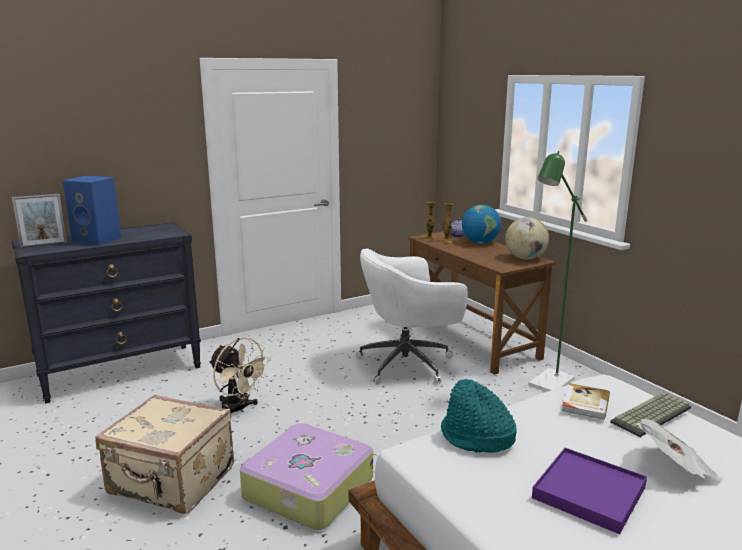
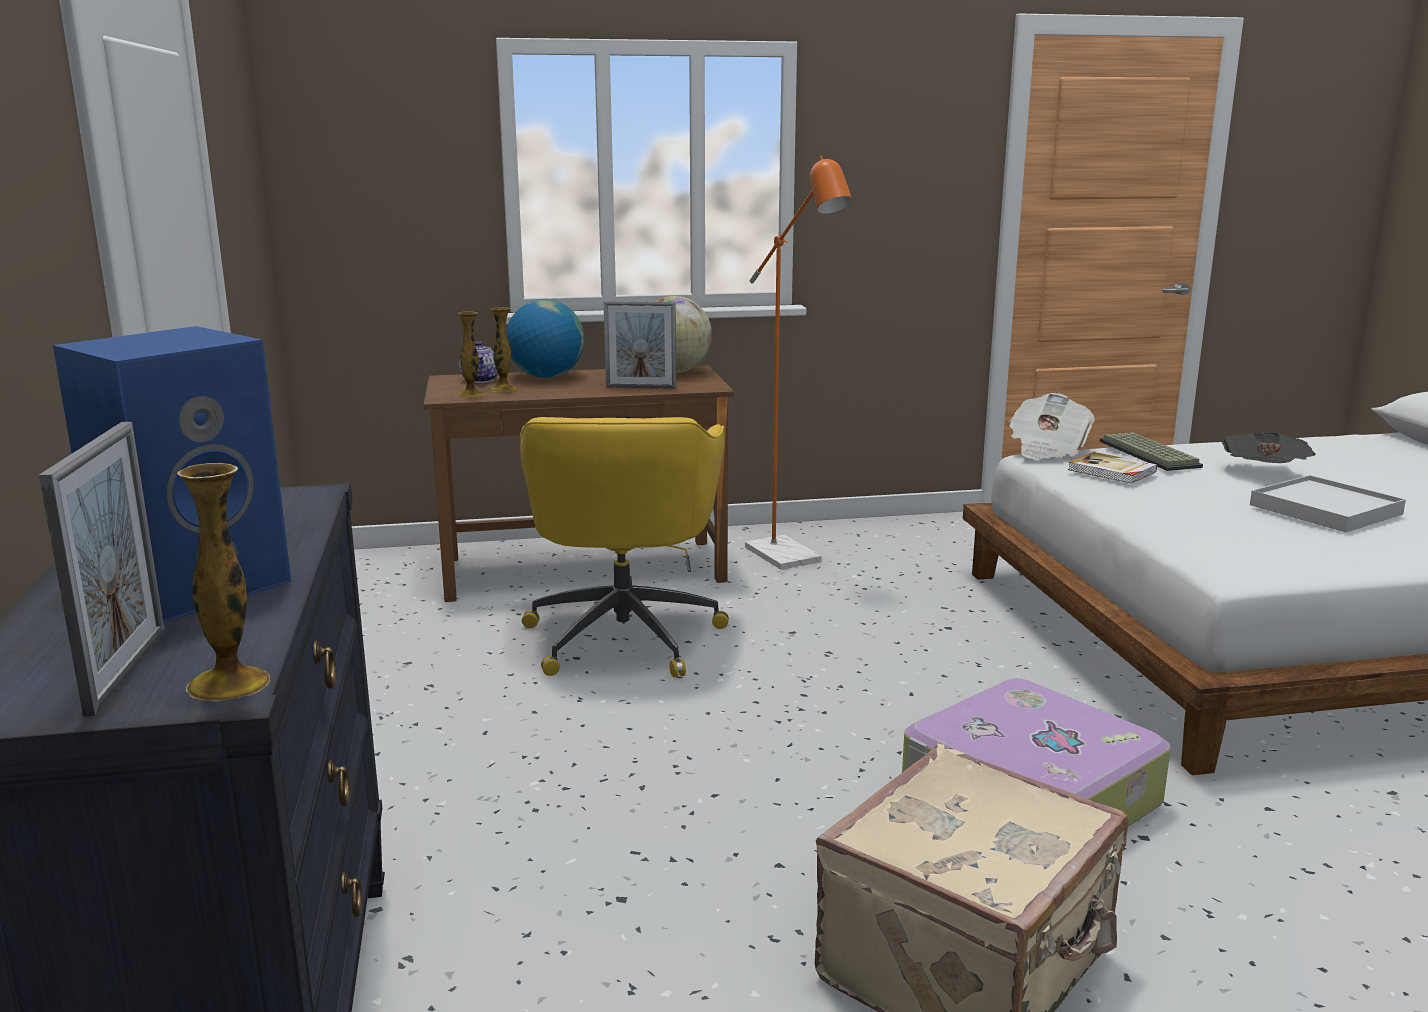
camera: 70 degrees left, 0 degrees up
(33, 252) = (229, 684): none -> vase
(238, 409) = (681, 846): beige fan -> none
(408, 364) = (624, 635): white office chair -> yellow office chair
(476, 437) = (1198, 533): turquoise hat -> none
(482, 258) = (641, 387): none -> picture frame
(547, 385) = (790, 559): green floor lamp -> orange floor lamp
(589, 493) = (1325, 509): purple tray -> white tray
(619, 381) = (1047, 449): none -> newspaper

